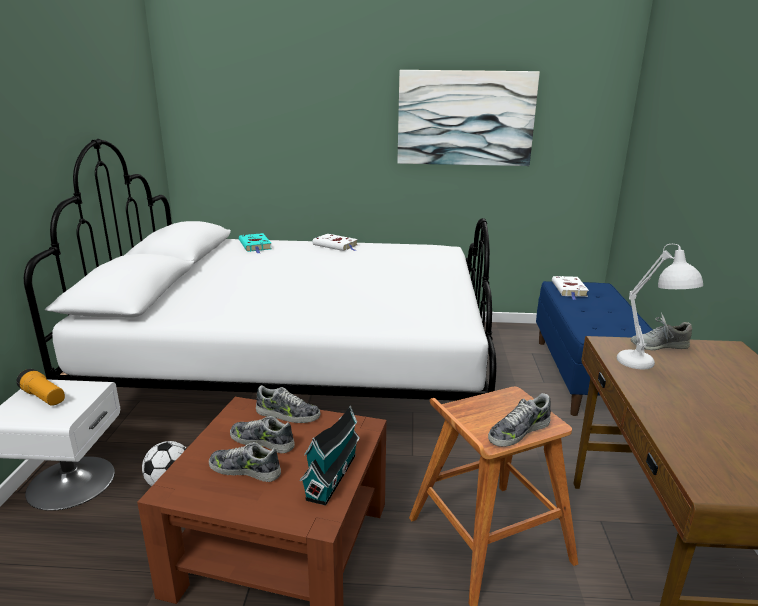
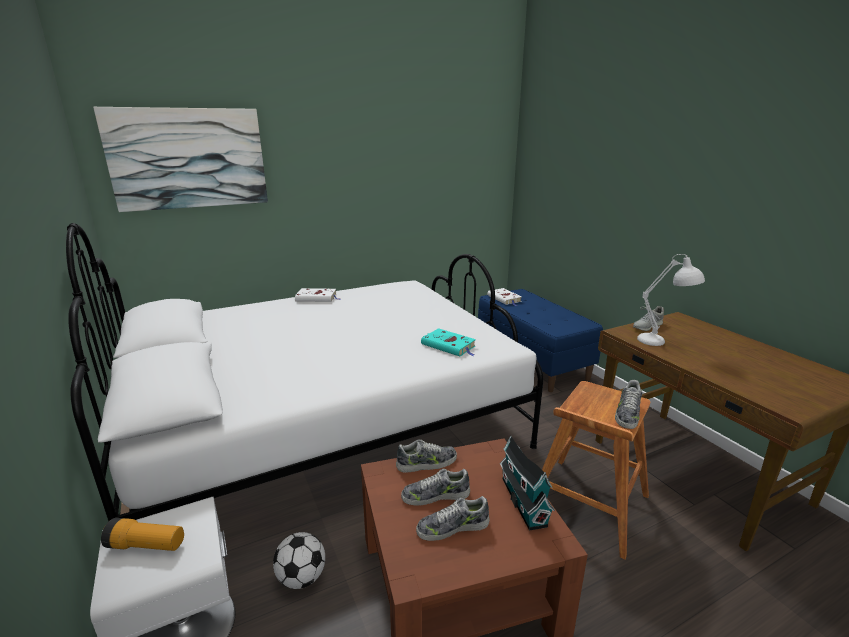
camera: 30 degrees left, 0 degrees up
(255, 246) = (239, 313): turquoise book -> turquoise book (449, 346)
(465, 118) = (403, 172): picture -> picture (189, 158)

